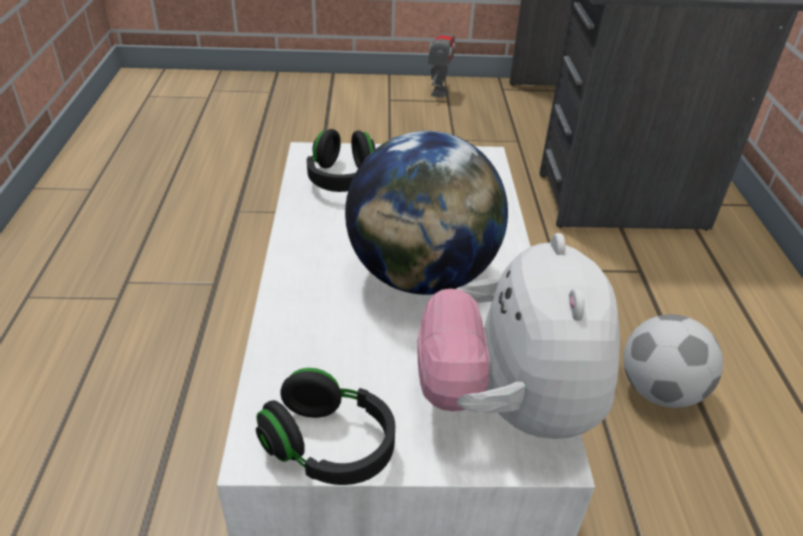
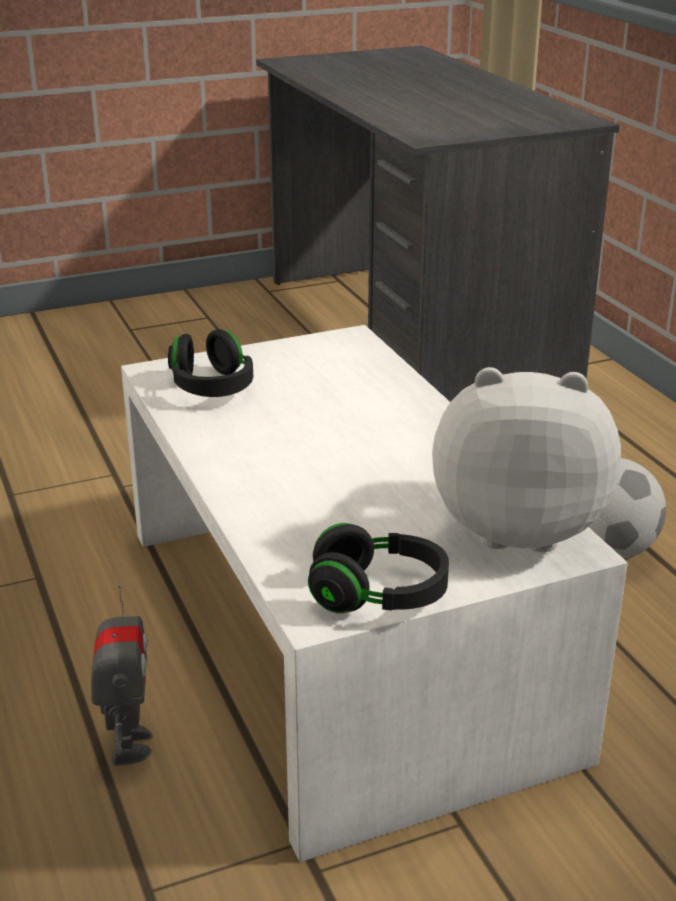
camera: 20 degrees left, 10 degrees down
(421, 276) = (364, 451): globe -> none
(438, 92) = (189, 309): toy robot -> toy robot (128, 745)
(507, 406) = (518, 528): plush toy -> plush toy turned 120 degrees clockwise

